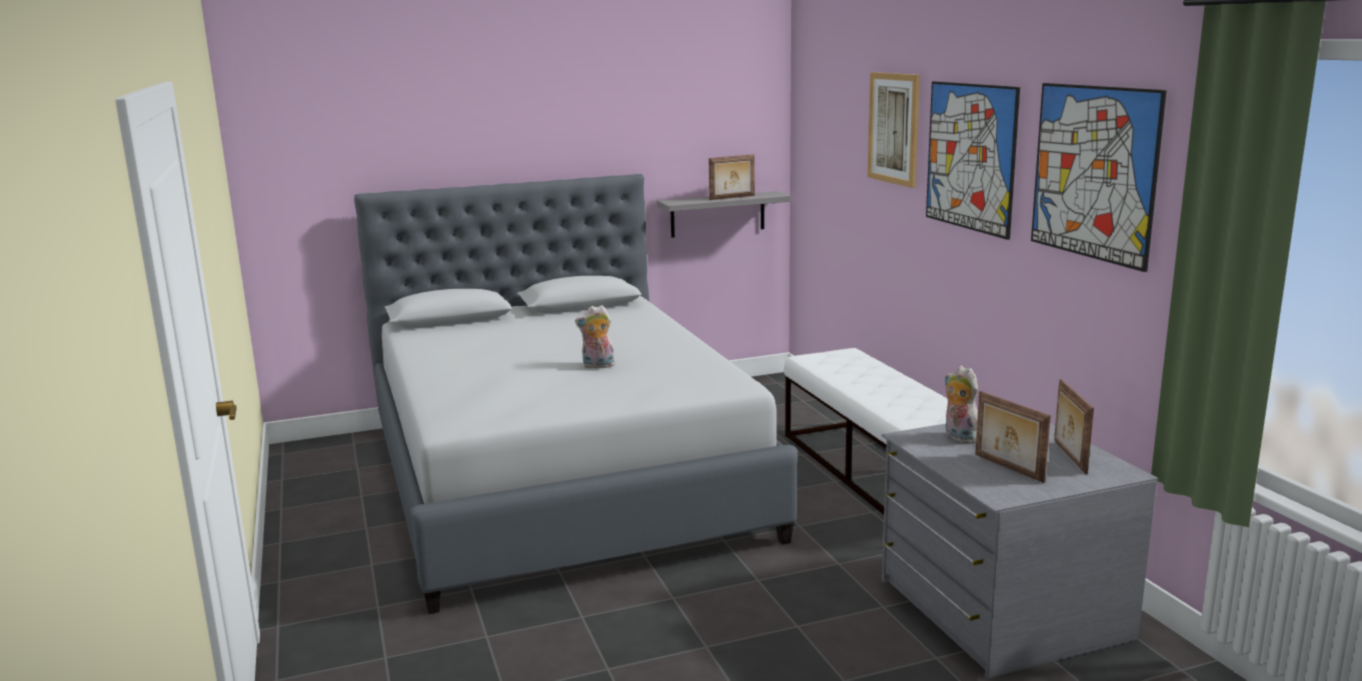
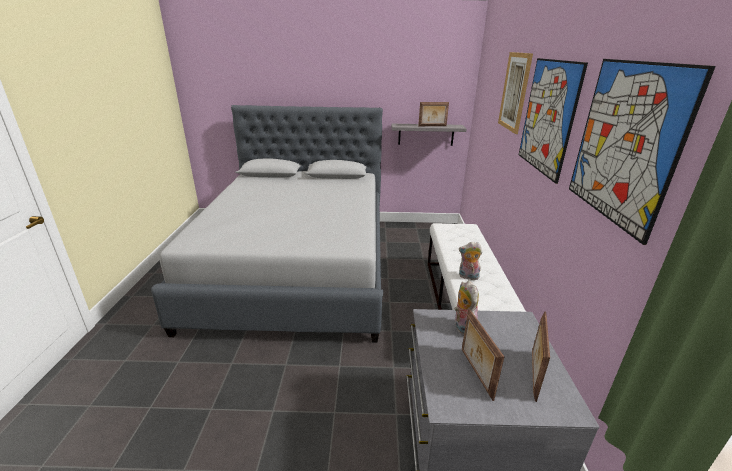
camera: 20 degrees right, 10 degrees up
(598, 366) = (300, 217): plush toy -> plush toy (468, 277)

